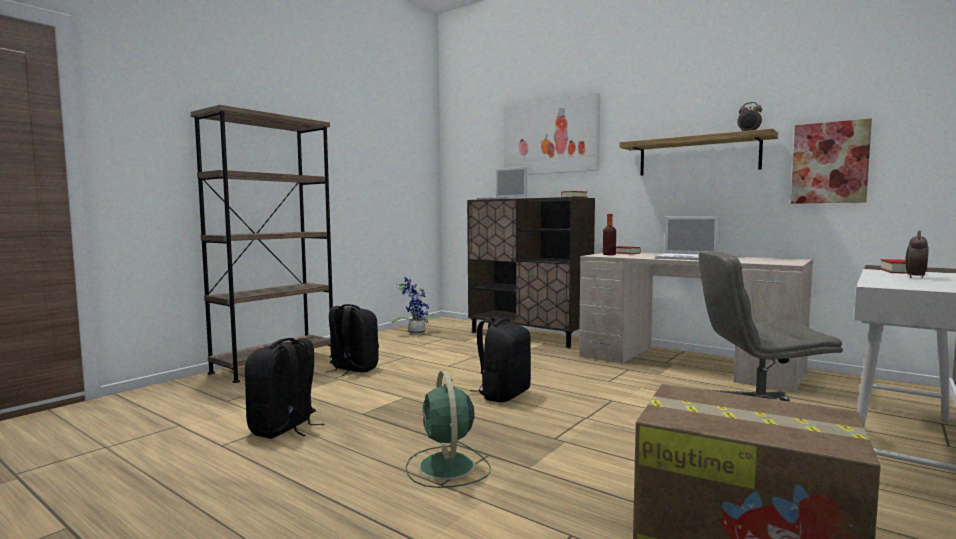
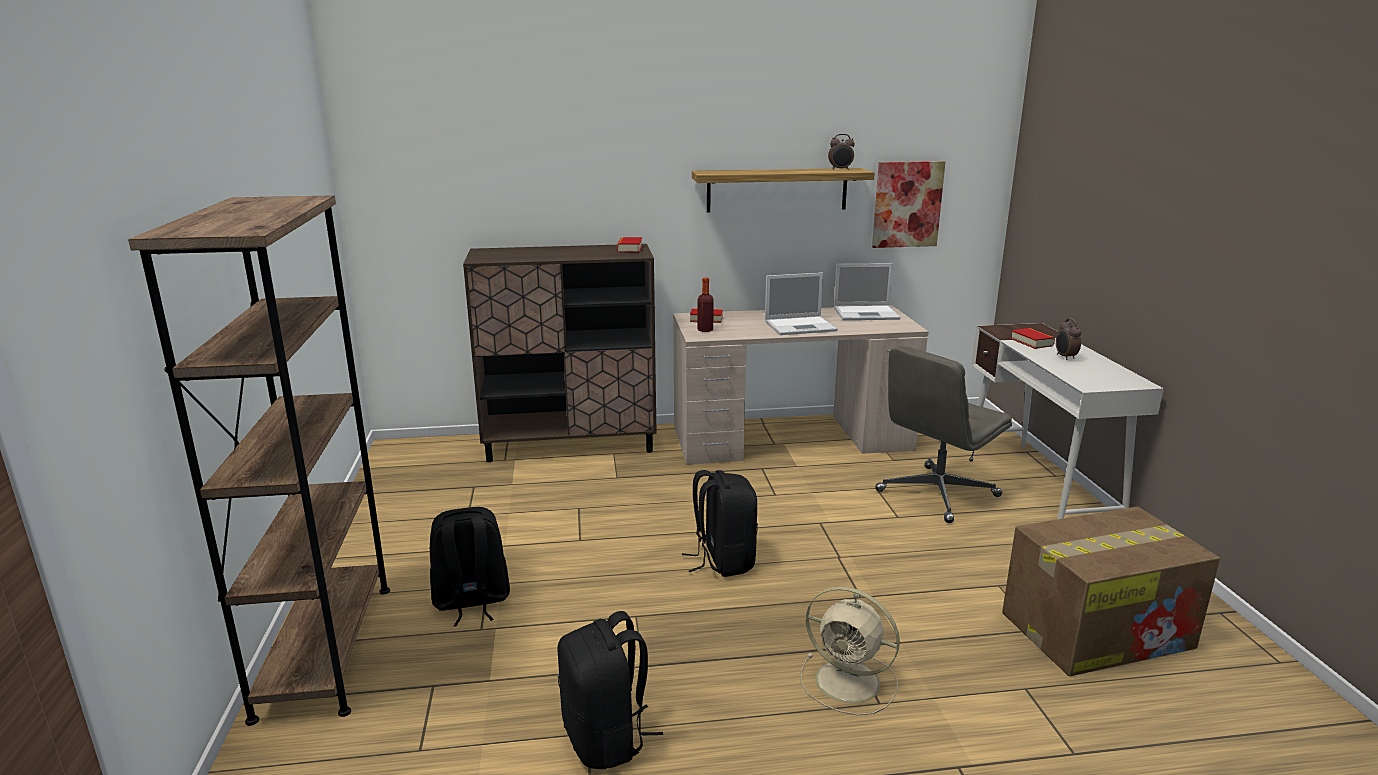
camera: 45 degrees left, 15 degrees up
(415, 333) = (408, 492): potted plant -> none
(447, 467) = (850, 682): green fan -> beige fan
(502, 199) = (511, 254): laptop -> laptop (867, 313)
(550, 137) = (565, 150): picture -> none

